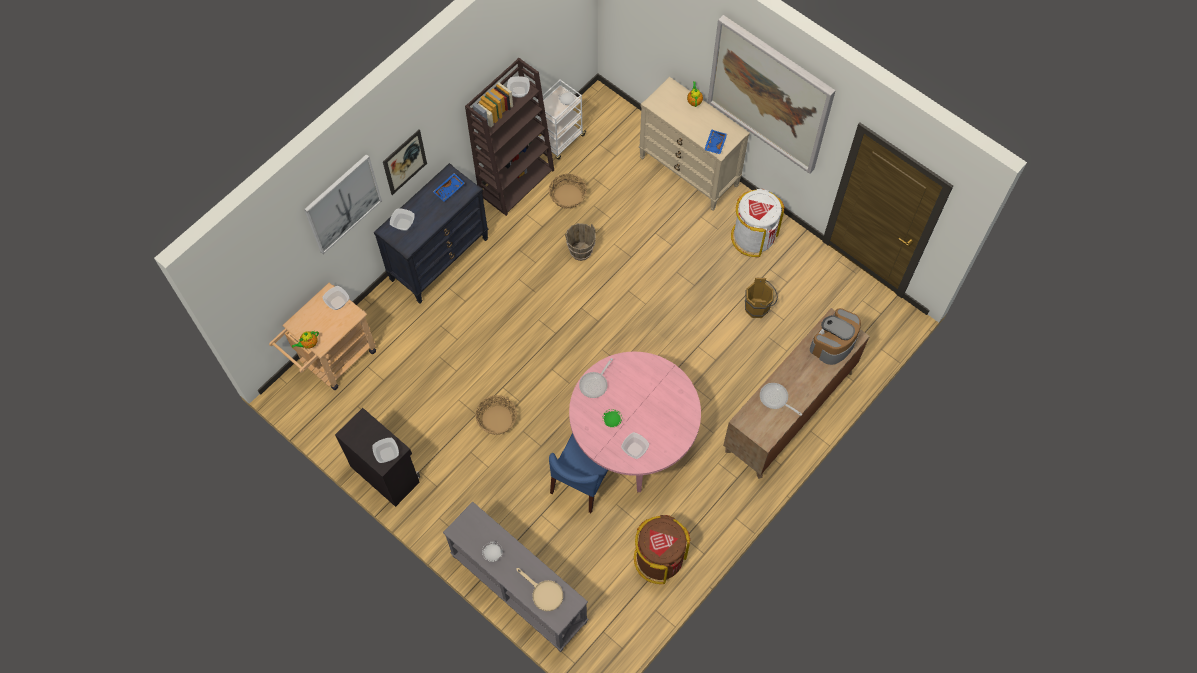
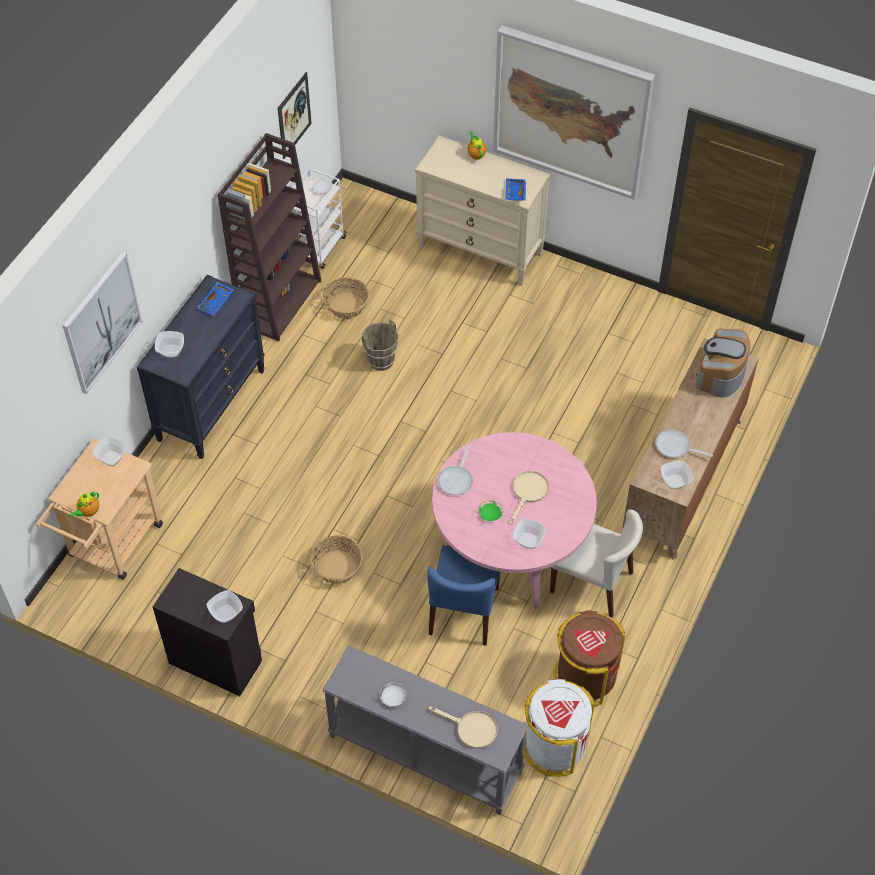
camera: 15 degrees left, 10 degrees down
(405, 162) = (161, 269): picture -> picture (294, 115)
(518, 92) = (272, 175): bowl -> bowl (674, 481)
(647, 409) = (528, 493): none -> beige frying pan
(689, 481) = (592, 582): none -> beige chair
(753, 236) = (577, 303): white trash can -> white trash can (554, 745)
(758, 308) = (609, 376): brown bucket -> none

